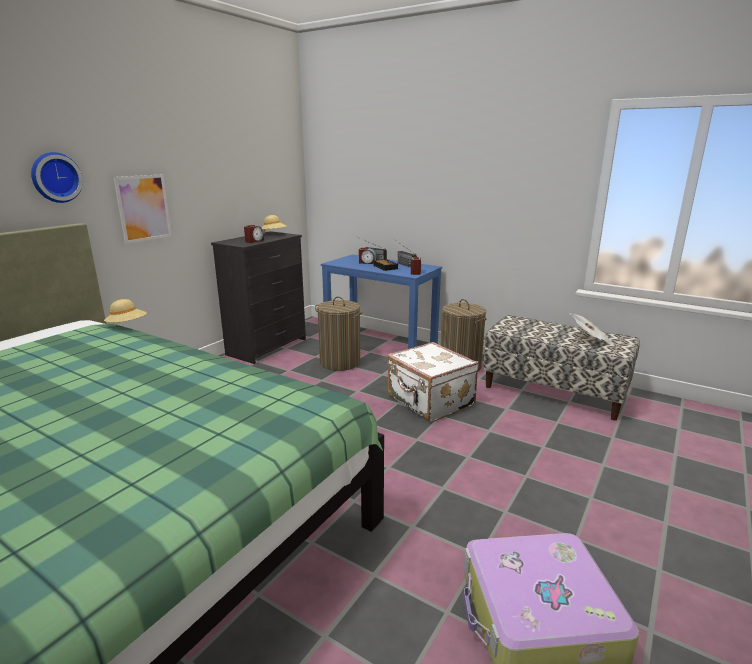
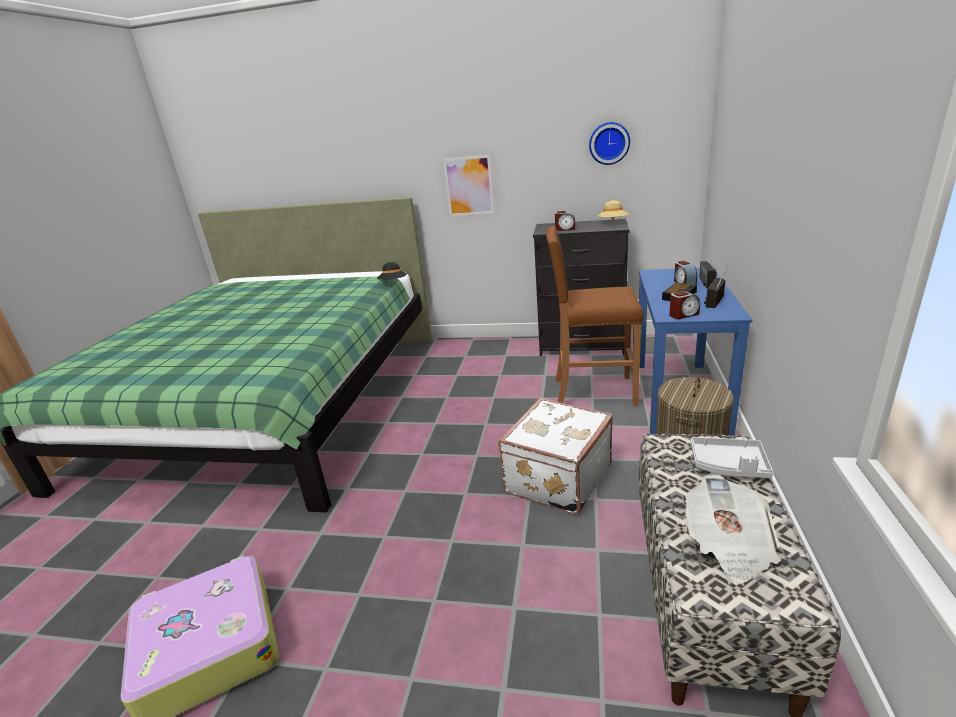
camera: 70 degrees right, 5 degrees up
(55, 177) = (398, 160): wall clock -> wall clock (609, 143)
(127, 325) = (393, 283): beige hat -> black hat
(340, 362) = (593, 392): laundry basket -> brown stool
(530, 324) = (729, 465): none -> grey tray

